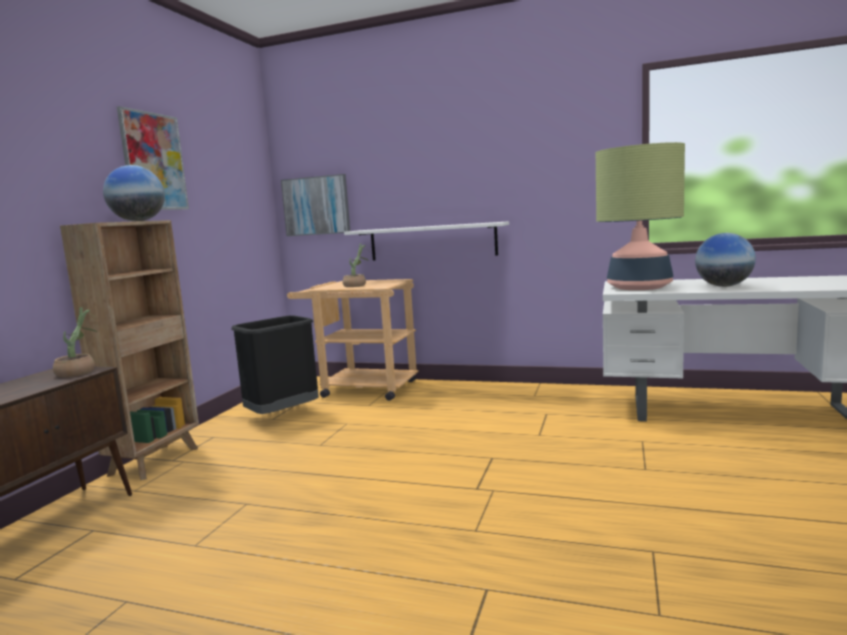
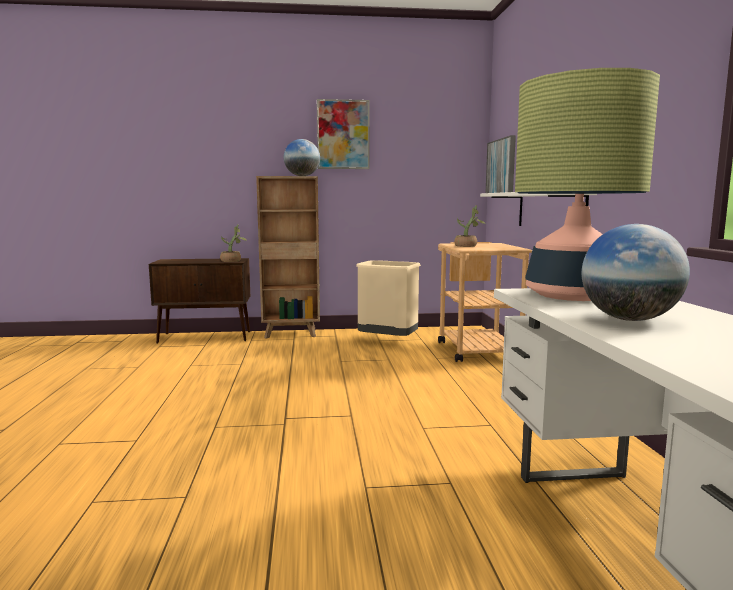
camera: 65 degrees right, 0 degrees up
(282, 415) = (388, 341): black trash can -> beige trash can

